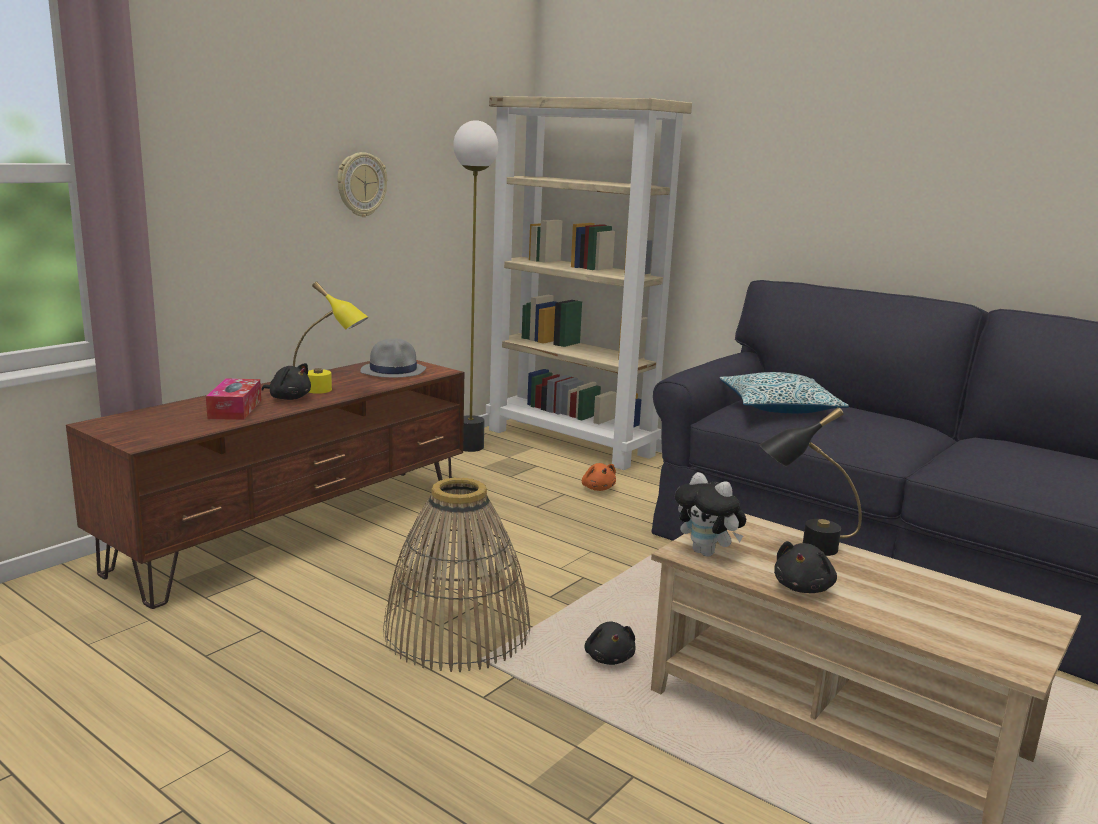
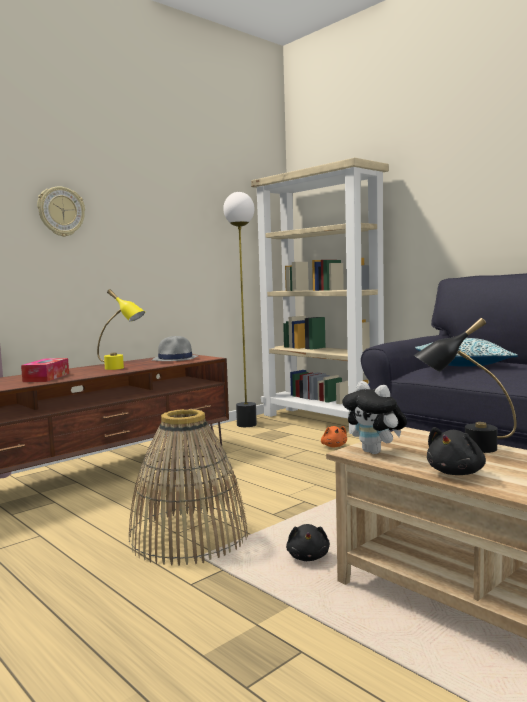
camera: 10 degrees right, 10 degrees down
(288, 398) = (89, 372): black plush toy -> none
(361, 184) = (156, 236): wall clock -> wall clock (61, 212)

